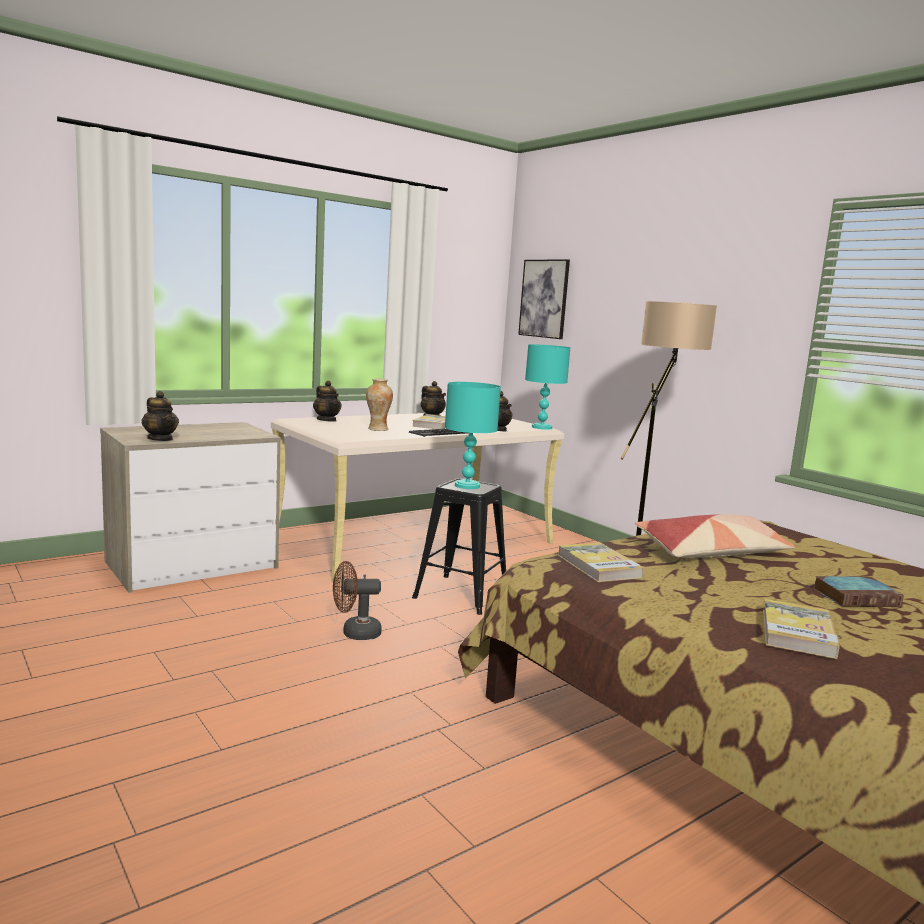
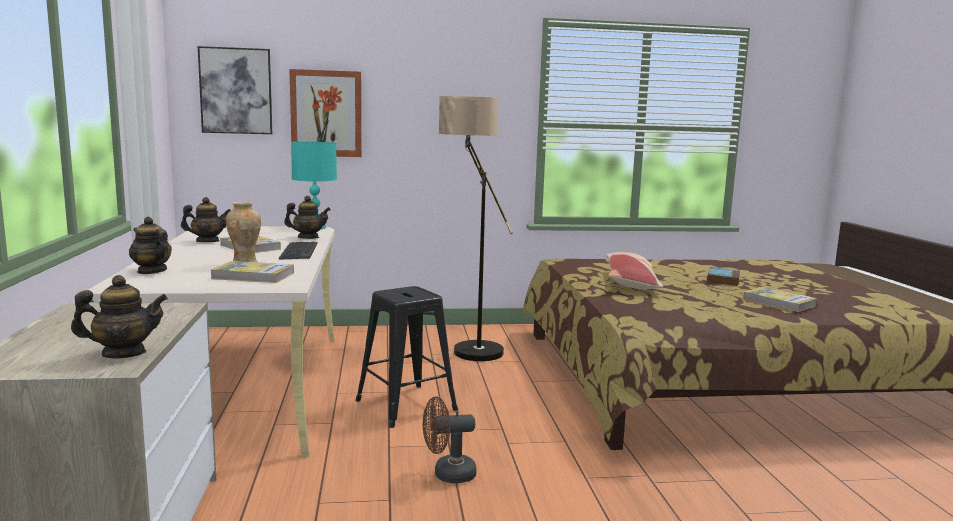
camera: 60 degrees left, 0 degrees up
(327, 420) = (151, 271): teapot -> teapot turned 135 degrees counterclockwise
(355, 633) = (447, 474): brown fan -> brown fan turned 60 degrees clockwise
(466, 486) = (404, 294): turquoise table lamp -> none
(598, 566) = (649, 310): book -> book (253, 276)
(602, 321) = (326, 113): none -> picture

